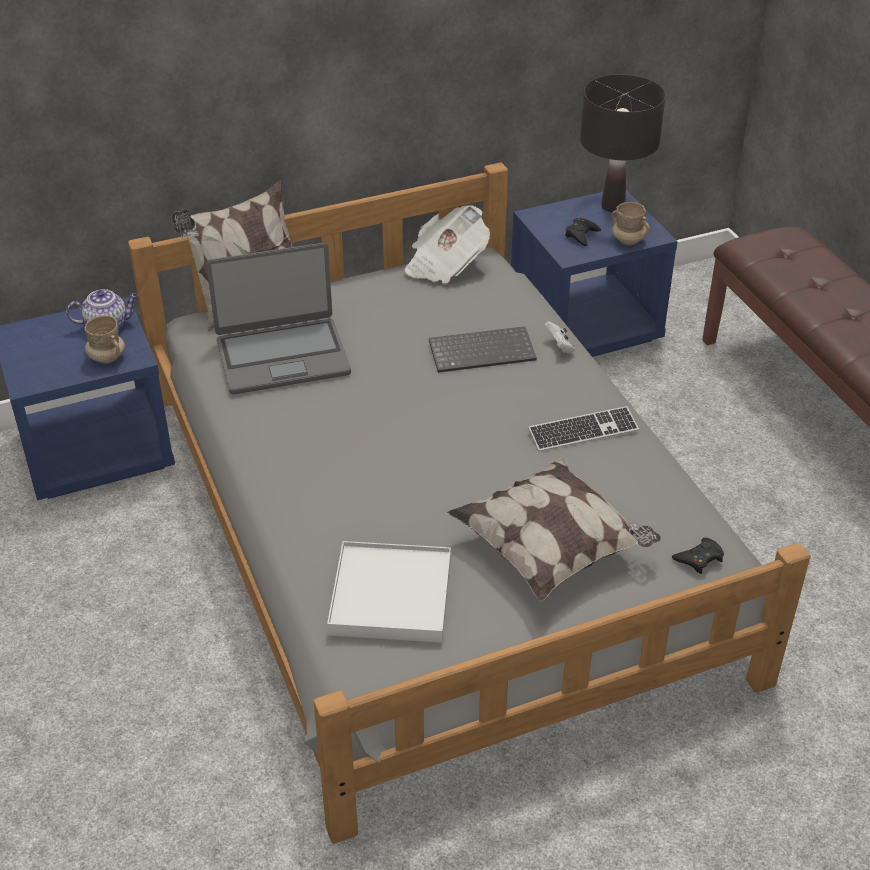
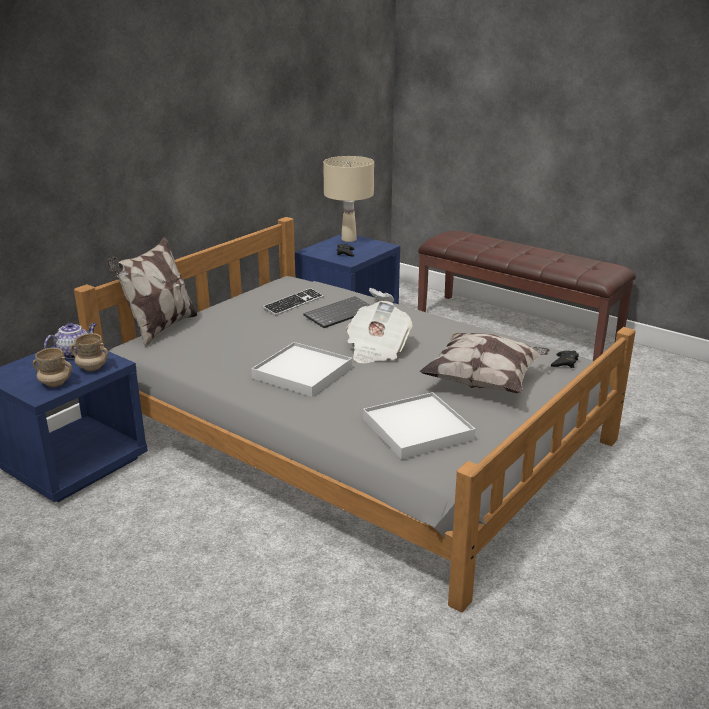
camera: 30 degrees left, 15 degrees down
(282, 356) = (214, 345): laptop -> none
(343, 445) = (303, 373): none -> white tray
(445, 264) = (272, 285): newspaper -> newspaper (376, 350)
(583, 431) = (438, 330): keyboard -> keyboard (293, 303)
(613, 206) = (349, 240): black table lamp -> beige table lamp
(628, 240) = (374, 250): beige mug -> beige mug (55, 383)

